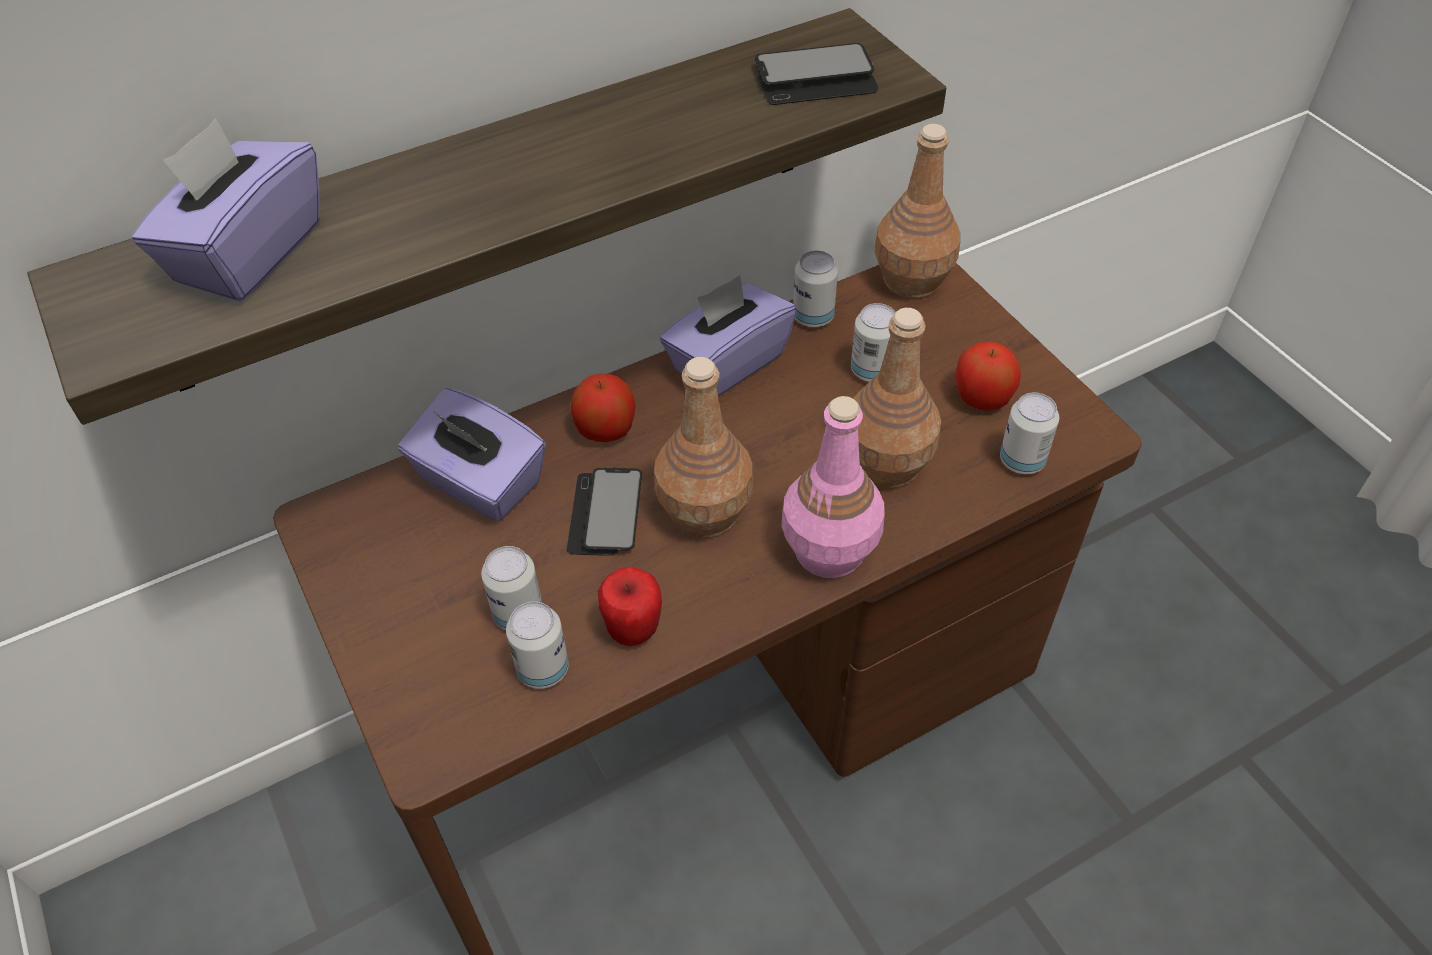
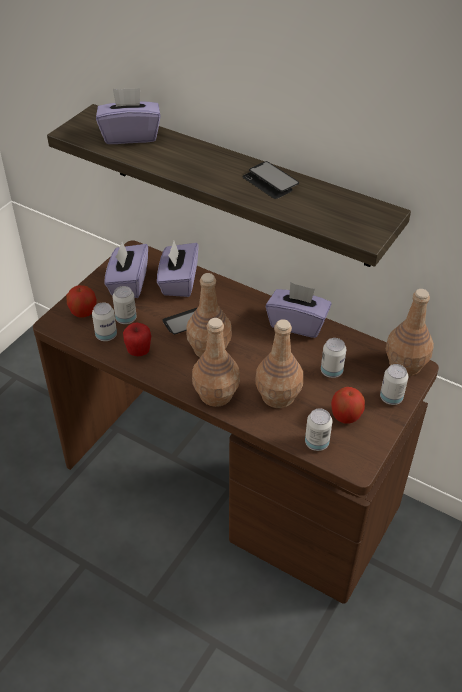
camera: 60 degrees right, 5 degrees down
(411, 568) = (128, 283): none -> purple tissue box
(605, 430) = (230, 303): apple -> apple (83, 312)
(813, 317) = (349, 340): can -> can (391, 398)
(815, 78) = (345, 217): phone -> phone (270, 182)
(828, 550) = (216, 394): pink bottle -> brown bottle

